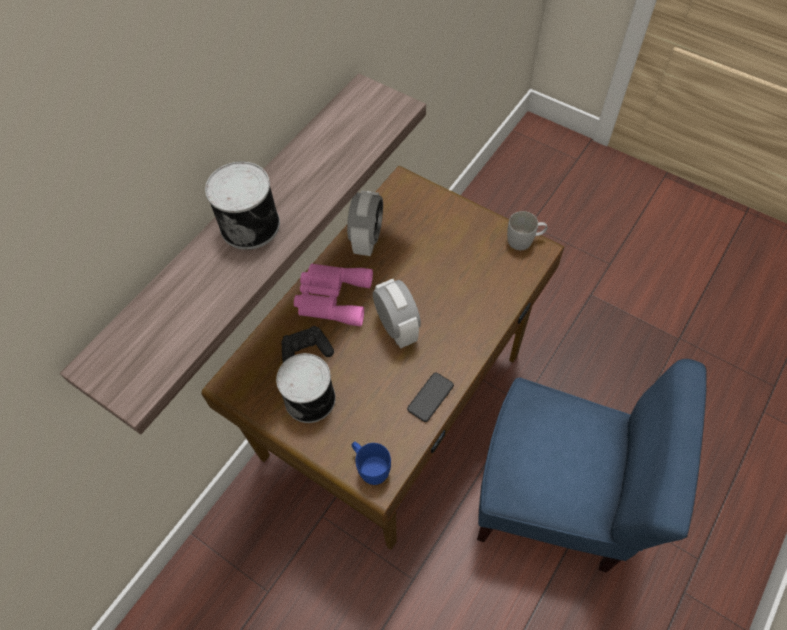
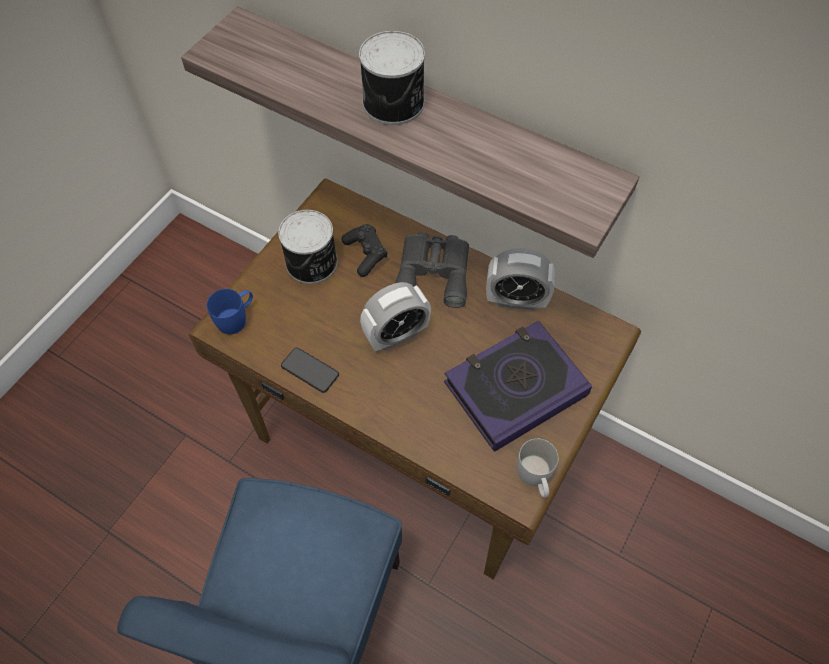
camera: 85 degrees right, 0 degrees up
(331, 297) = (434, 271): pink binoculars -> grey binoculars
(450, 246) = (515, 388): none -> book

